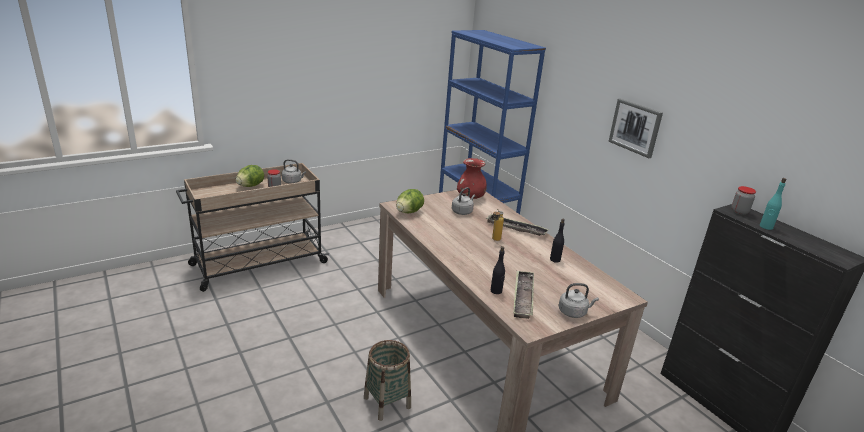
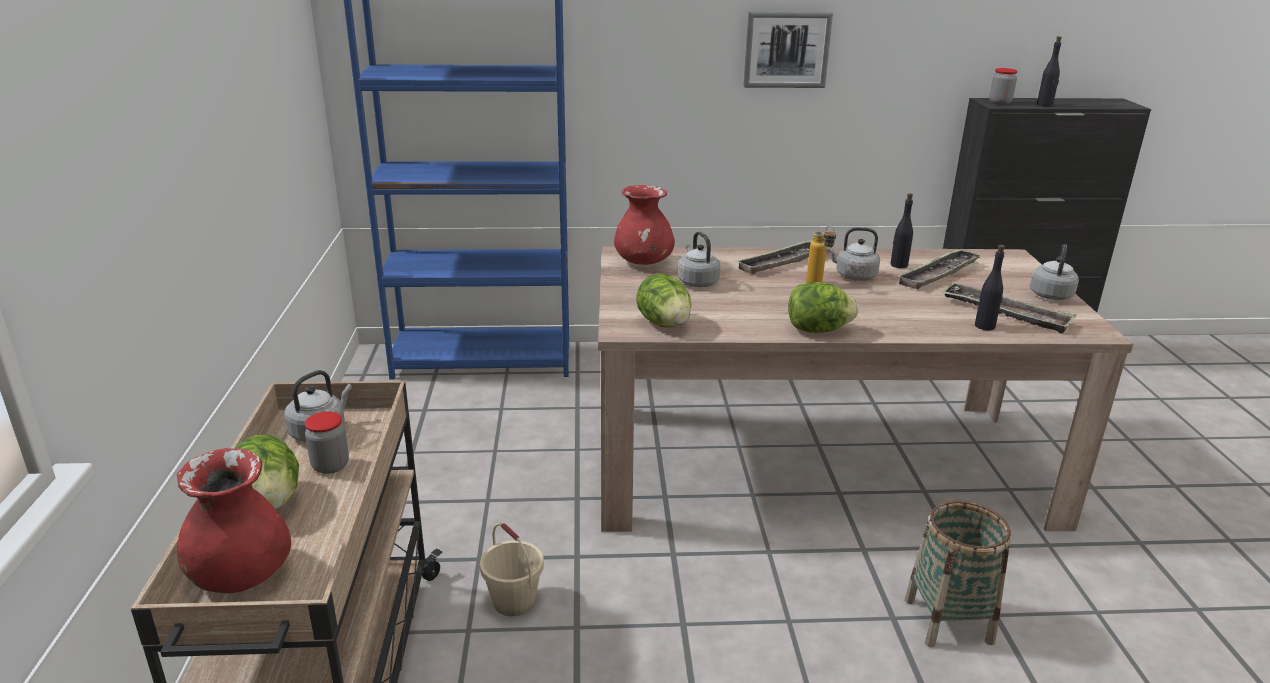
camera: 60 degrees left, 0 degrees up
(215, 192) = (241, 576): none -> red vase
(322, 282) = (513, 601): none -> beige bucket
(439, 246) = (817, 330): none -> lettuce
(520, 248) = (853, 276): none -> grey kettle
(557, 273) = (938, 274): none -> tray
(766, 227) = (1044, 105): turquoise bottle -> black bottle

